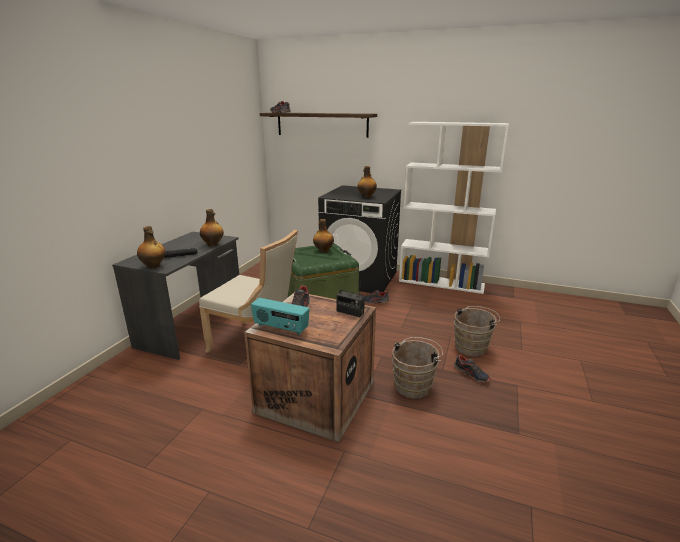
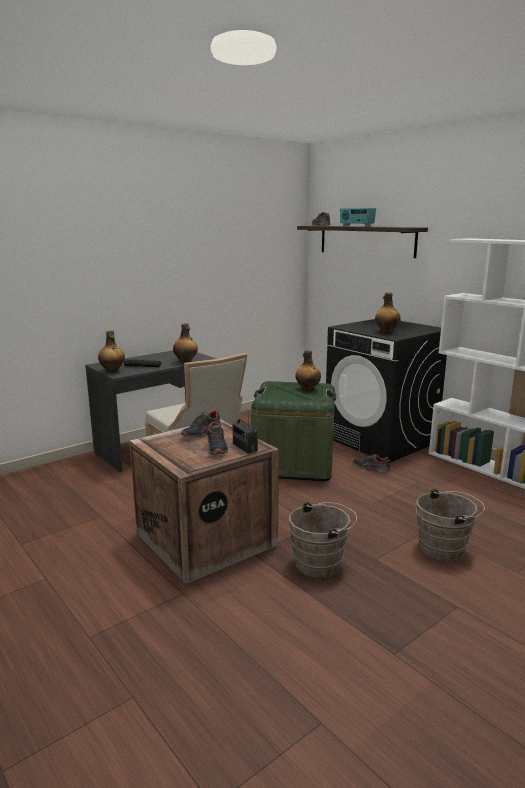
camera: 30 degrees right, 5 degrees down
(280, 328) = (162, 445): radio -> radio (356, 226)
(471, 374) = (407, 576): shoe -> shoe (217, 447)

